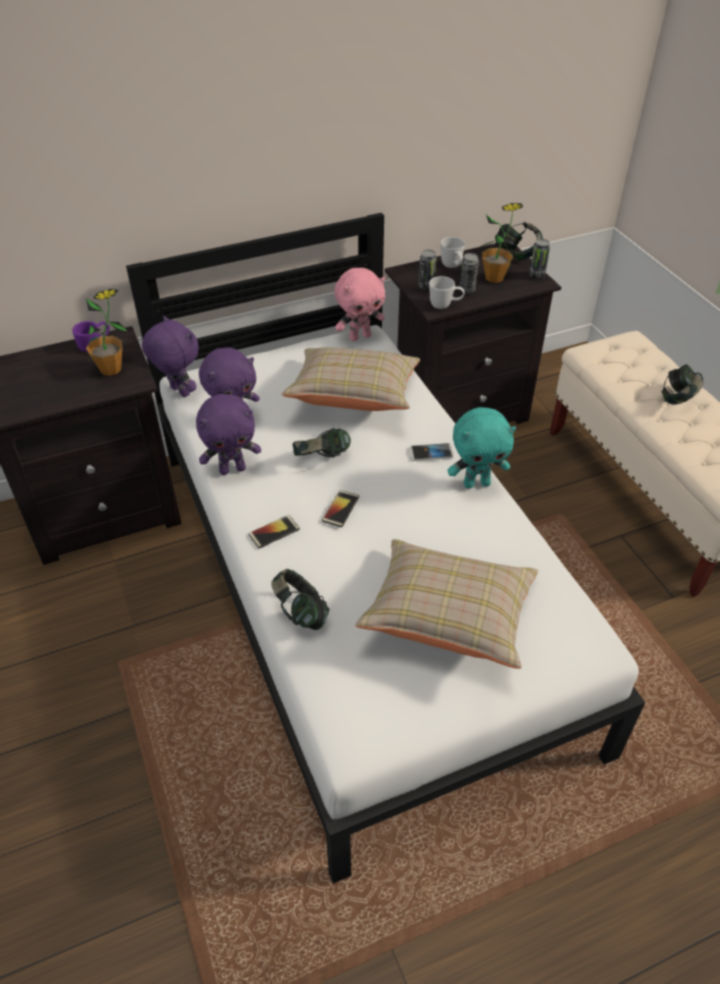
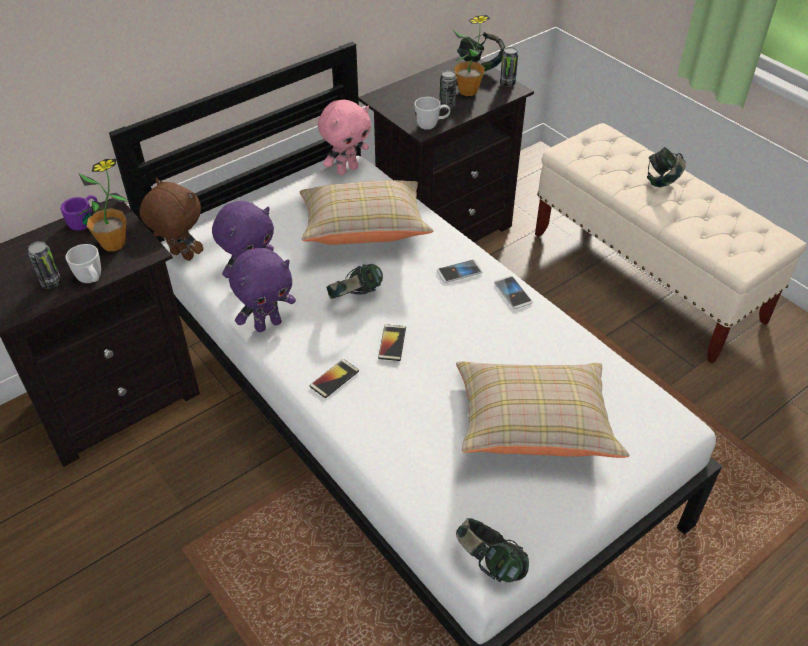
camera: 15 degrees left, 0 degrees up
(178, 392) = (180, 256): purple plush toy -> brown plush toy
(300, 613) = (391, 452): headphones -> headphones (489, 563)
(426, 287) = (406, 109): can -> can (51, 283)
(453, 267) = (424, 86): white mug -> white mug (92, 281)
(477, 483) = (512, 293): turquoise plush toy -> phone

